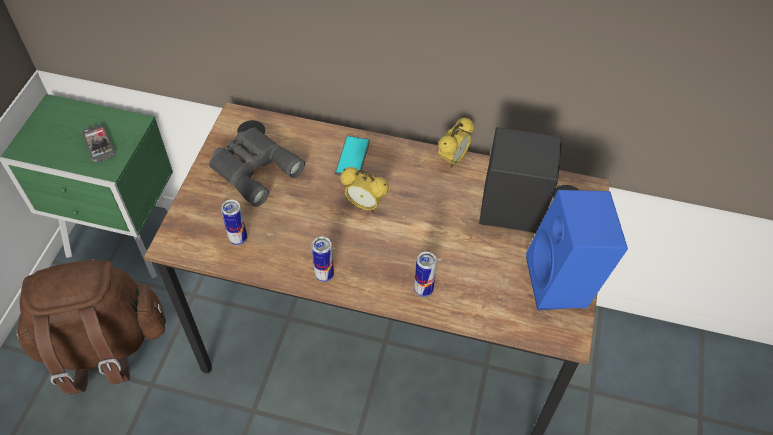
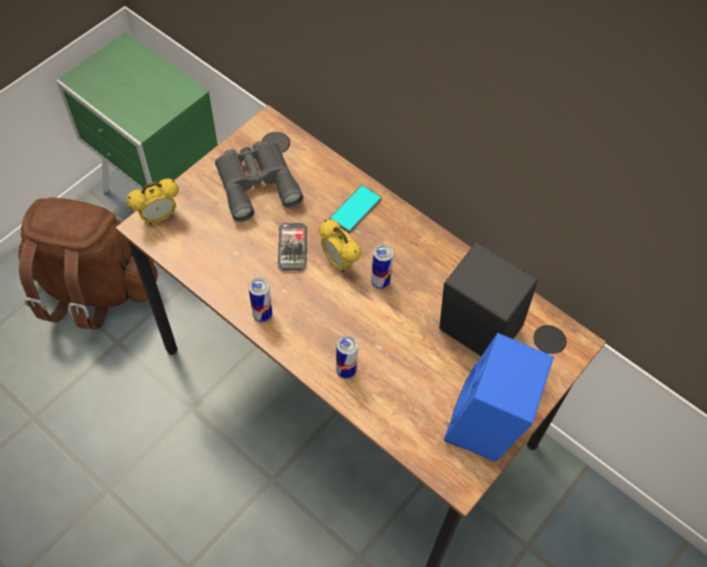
camera: 25 degrees right, 5 degrees up
(99, 144) = (146, 100): phone -> phone (292, 247)
(238, 239) = (205, 246): can -> can (380, 282)
(453, 159) = (453, 252): alarm clock -> alarm clock (159, 217)

